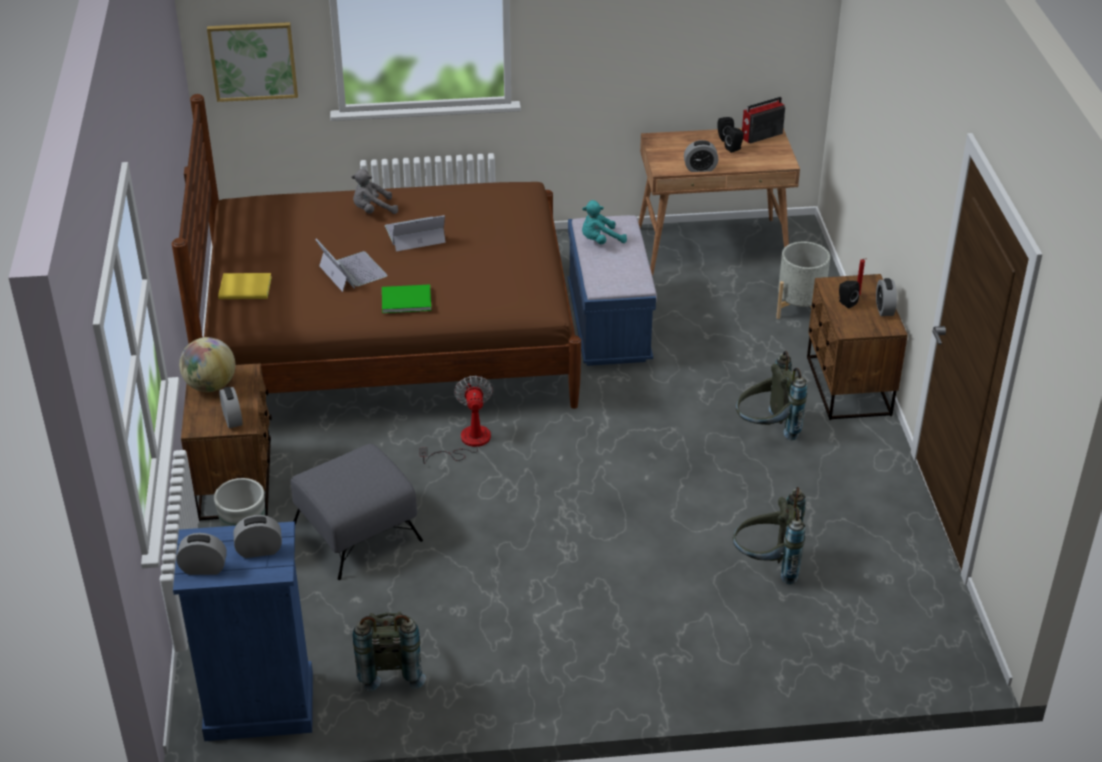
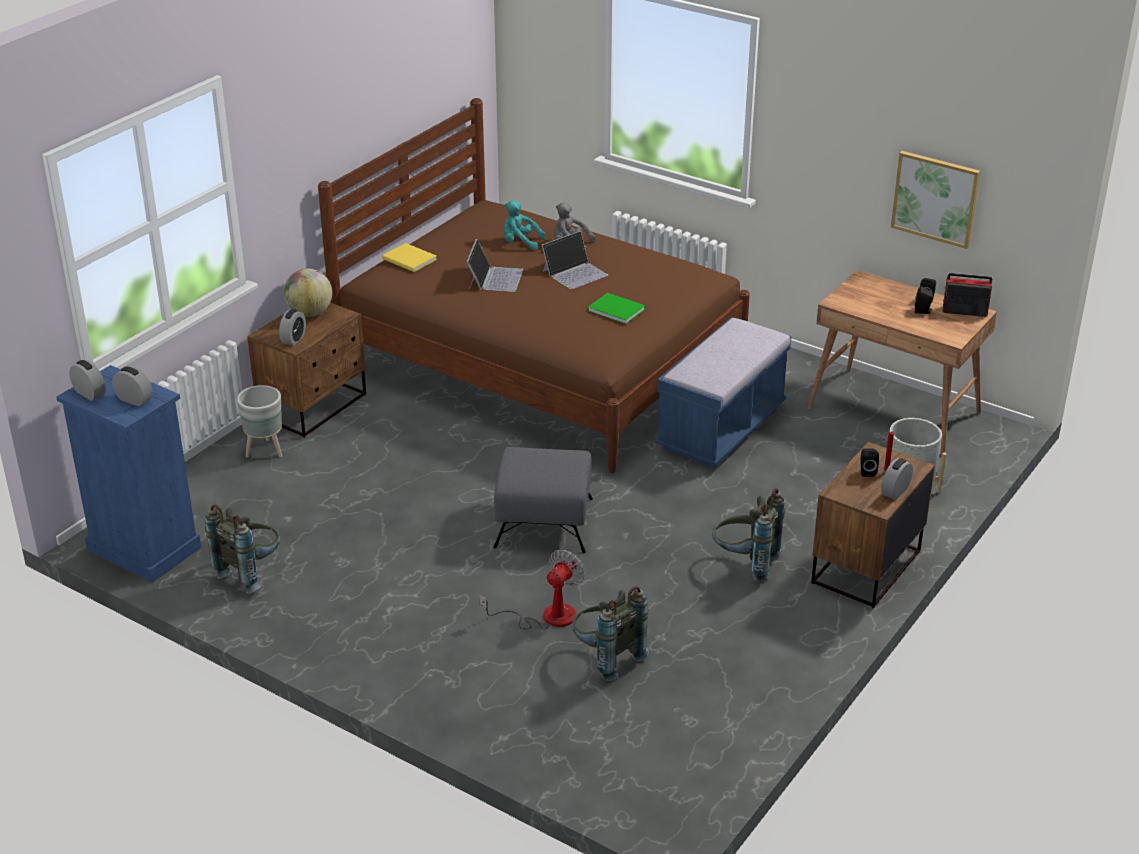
camera: 40 degrees right, 5 degrees down
(253, 61) = (544, 88): picture -> picture (935, 198)
(356, 532) = (345, 476): grey ottoman -> grey ottoman (543, 522)
(404, 299) = (504, 312): green book -> green book (616, 309)
(414, 234) = (575, 273): laptop -> laptop turned 120 degrees clockwise
(466, 442) = (500, 457): fan -> fan (546, 616)
(600, 240) = (730, 341): turquoise plush toy -> turquoise plush toy (520, 242)
(700, 168) = (868, 314): alarm clock -> none

